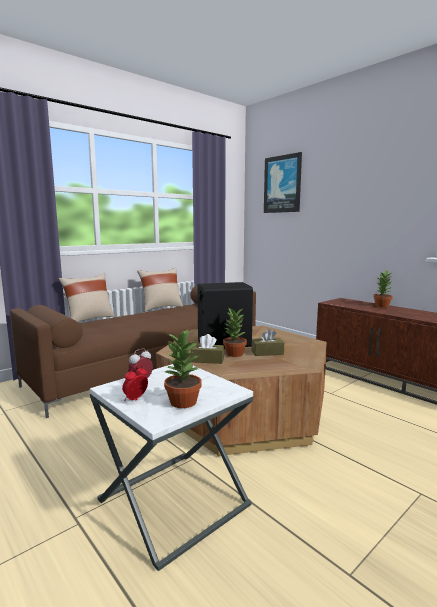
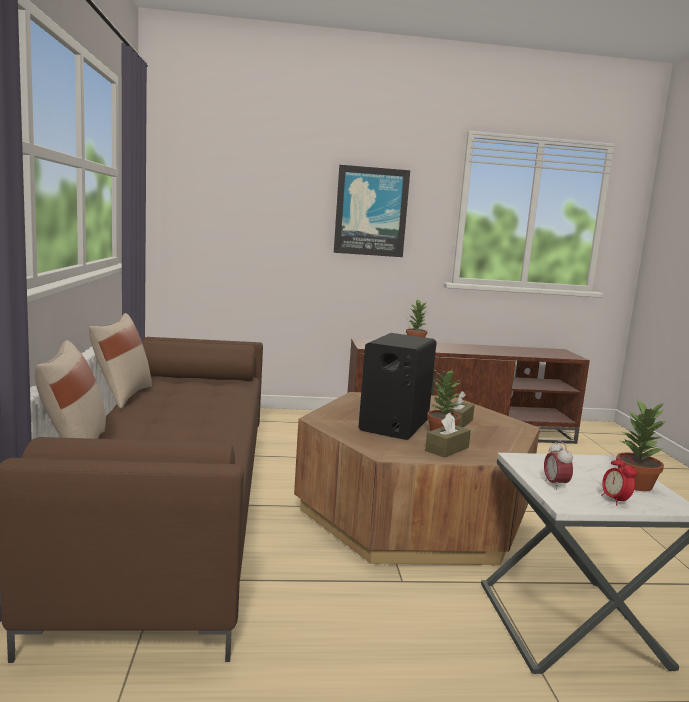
camera: 55 degrees left, 0 degrees up
(282, 184) = (229, 164): picture -> picture (371, 211)

